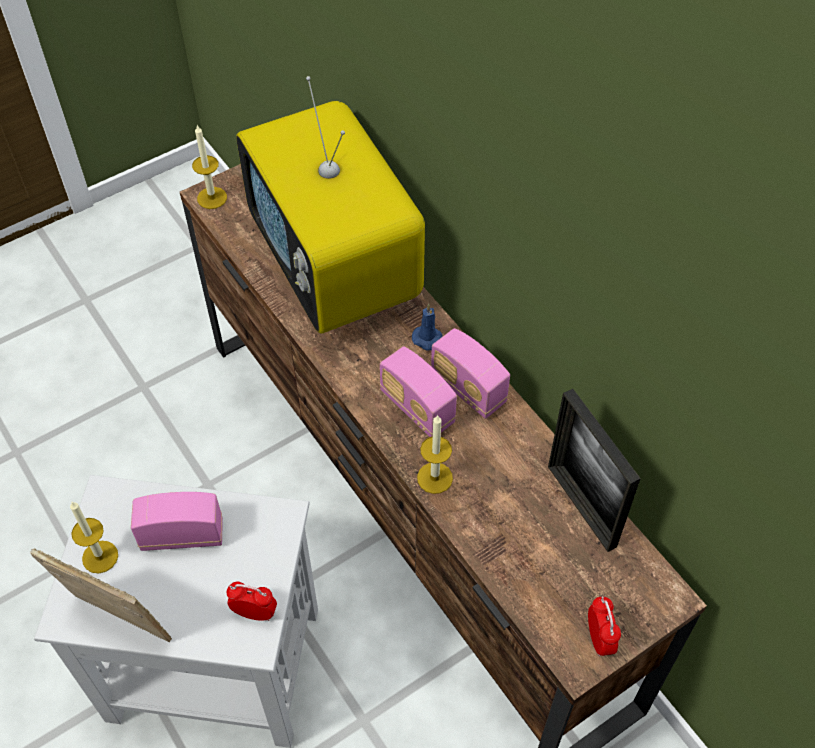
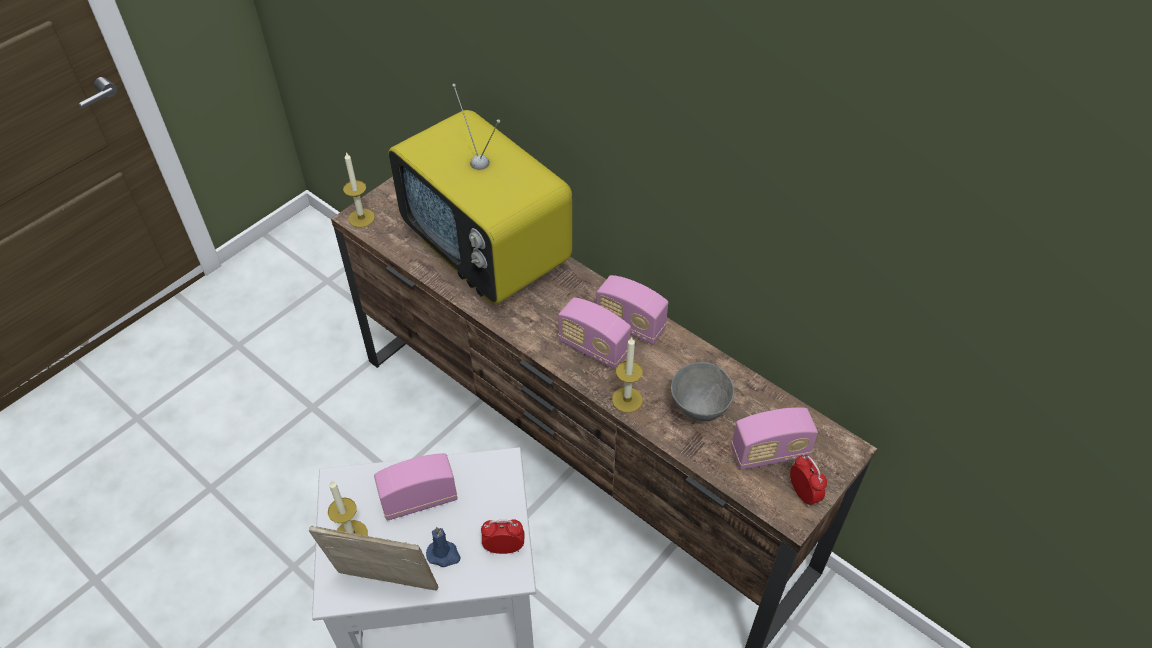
camera: 15 degrees left, 5 degrees down
(429, 340) = (585, 293): blue candle -> blue candle (444, 554)
(512, 507) = (698, 408): none -> grey bowl
(576, 581) = (769, 453): none -> radio
(581, 506) = (753, 395): picture frame -> none

